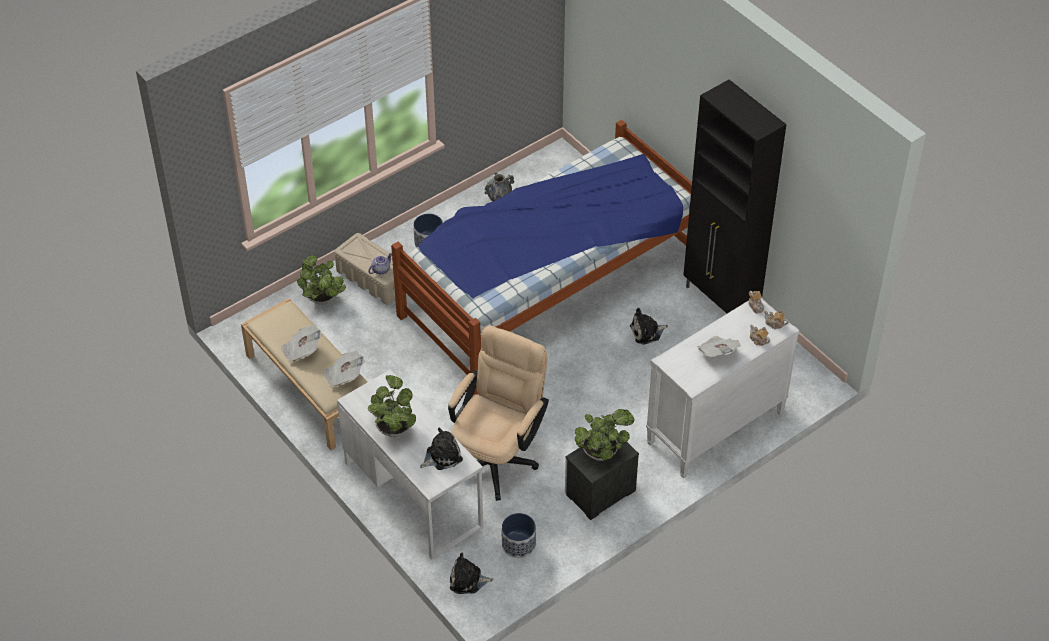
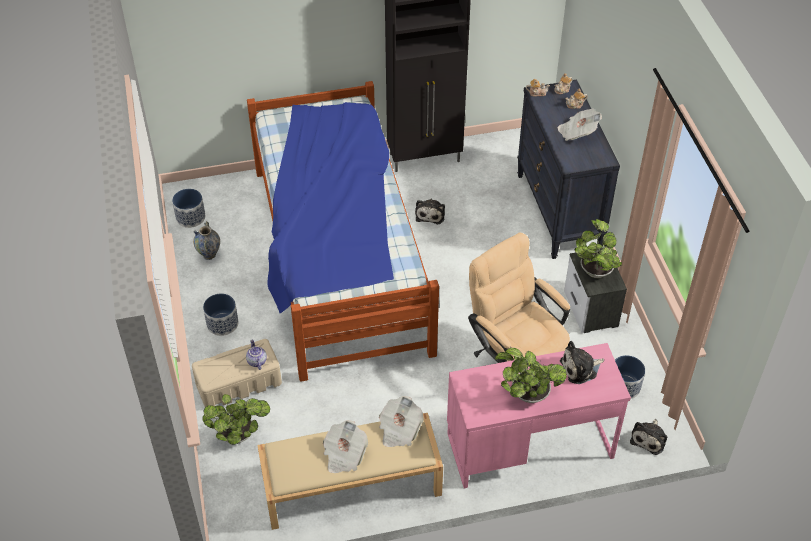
camera: 65 degrees left, 0 degrees up
(413, 494) = (529, 445): white desk -> pink desk
(442, 456) = (580, 368): plush toy -> plush toy turned 105 degrees counterclockwise
(534, 172) = (190, 217): none -> planter
(715, 429) = (559, 212): white dresser -> black dresser

